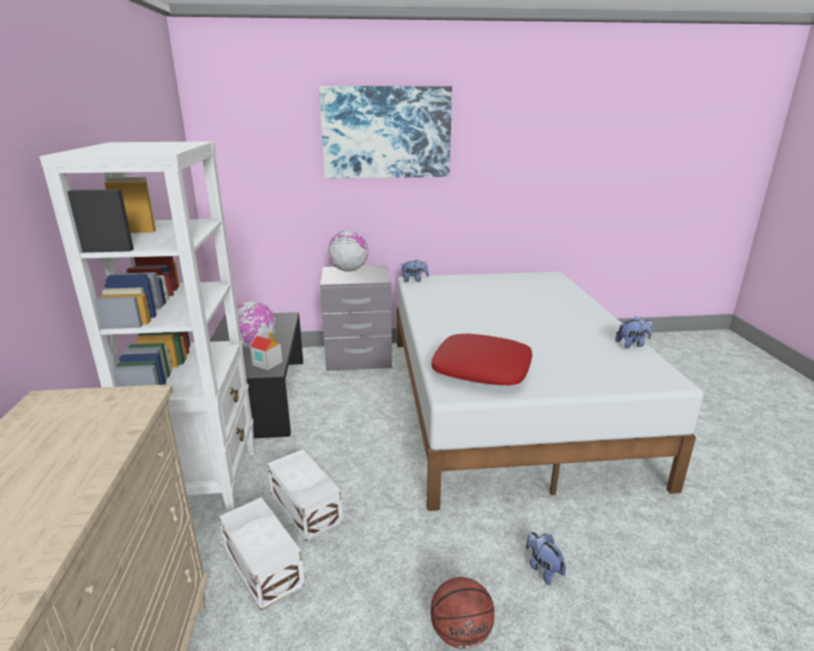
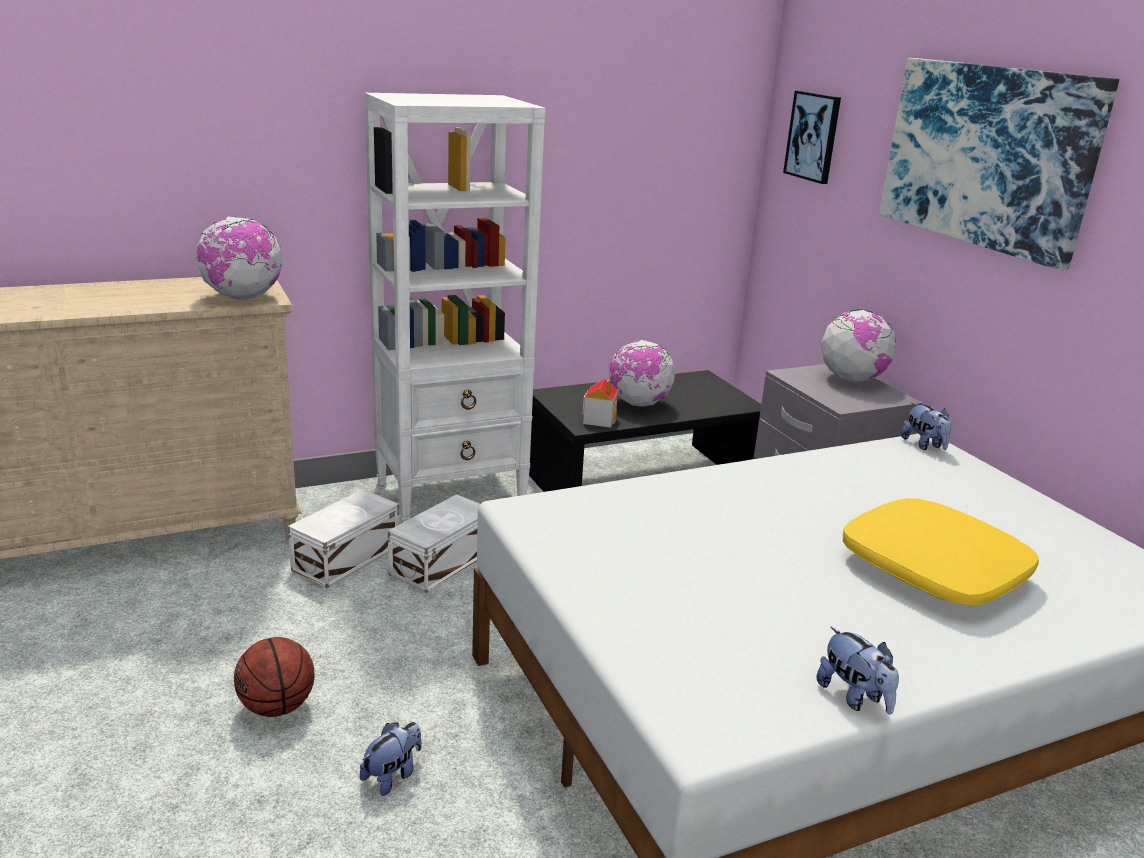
camera: 70 degrees right, 0 degrees up
(116, 411) = (242, 297): none -> globe
(243, 144) = (813, 136): none -> picture
(481, 370) = (603, 528): red pillow -> none
(531, 307) = (934, 568): none -> yellow pillow

